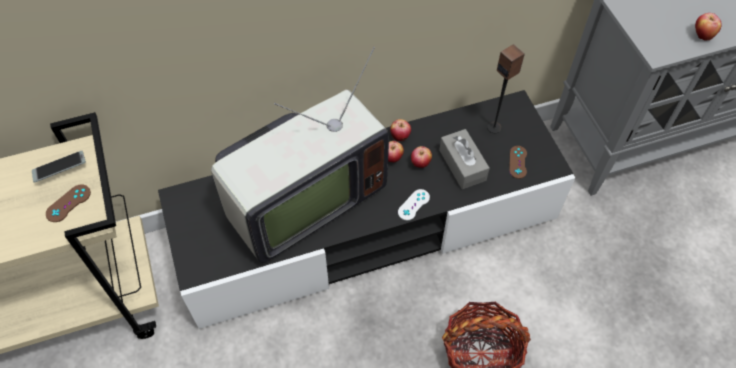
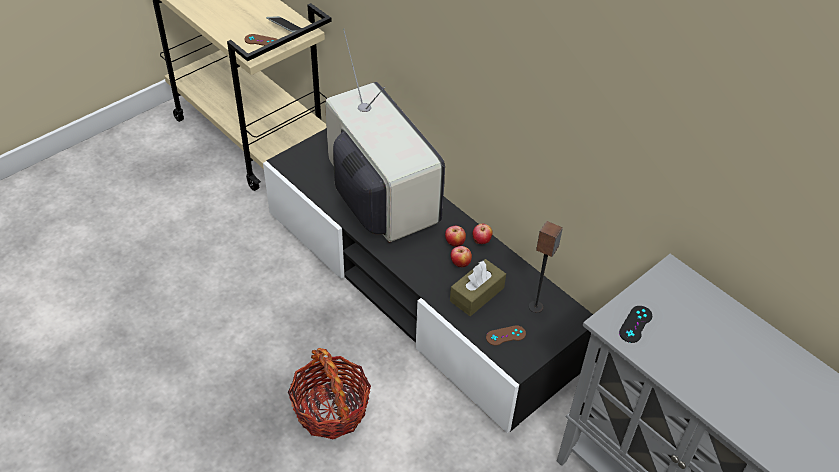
camera: 65 degrees right, 10 degrees down
(301, 201) = (378, 200): television -> television turned 150 degrees counterclockwise
(413, 205) = (414, 272): white game controller -> none
(462, 165) = (477, 294): grey tissue box -> brown tissue box
(664, 36) = (635, 324): none -> black game controller
(702, 35) = (659, 356): apple -> none

